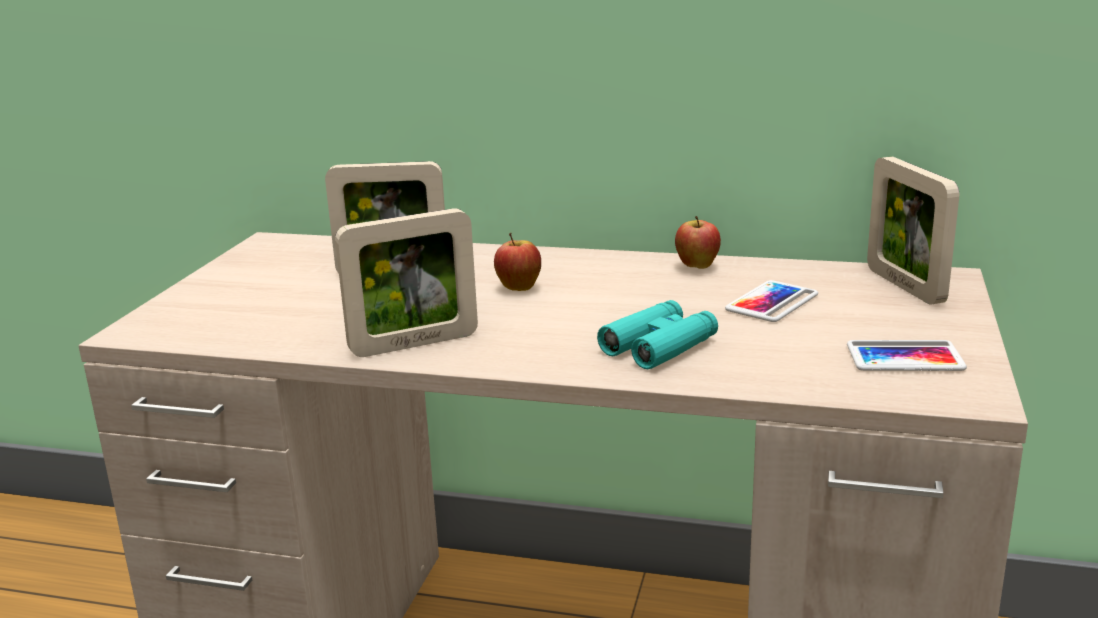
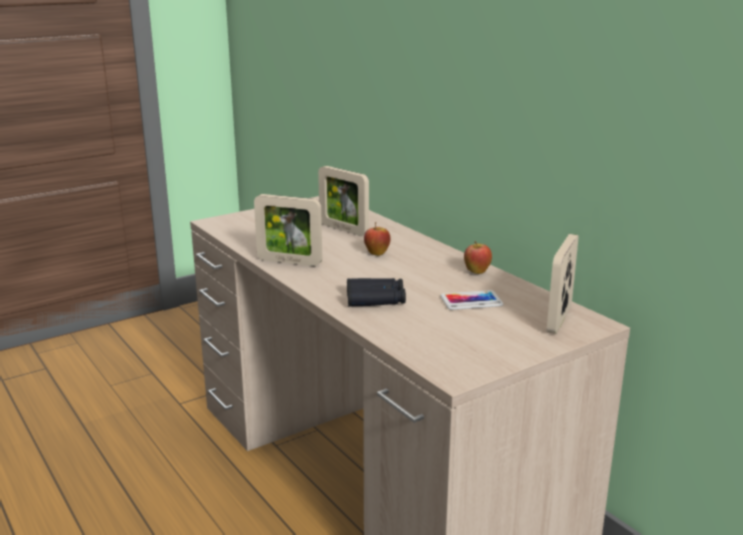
camera: 40 degrees right, 0 degrees up
(659, 346) = (375, 299): turquoise binoculars -> black binoculars
(904, 357) = (469, 348): phone -> none

